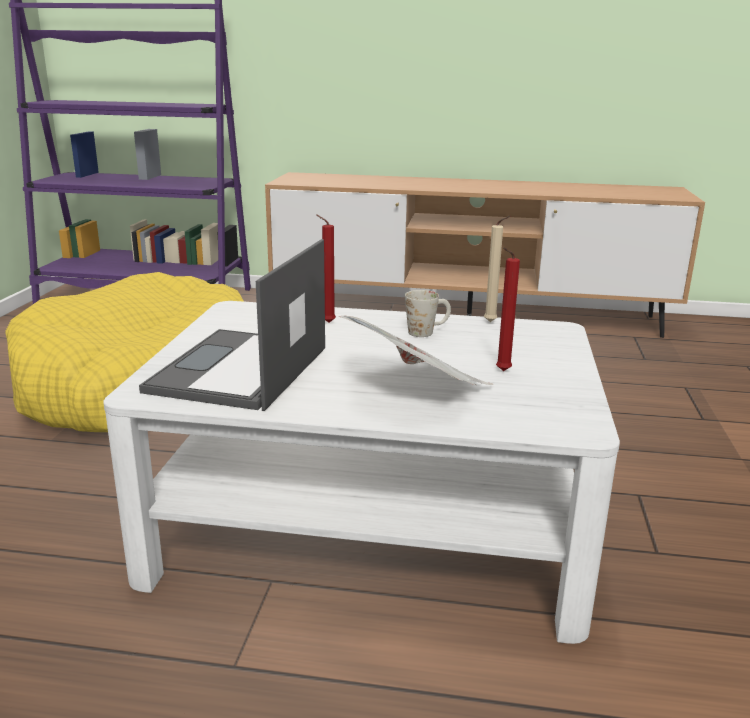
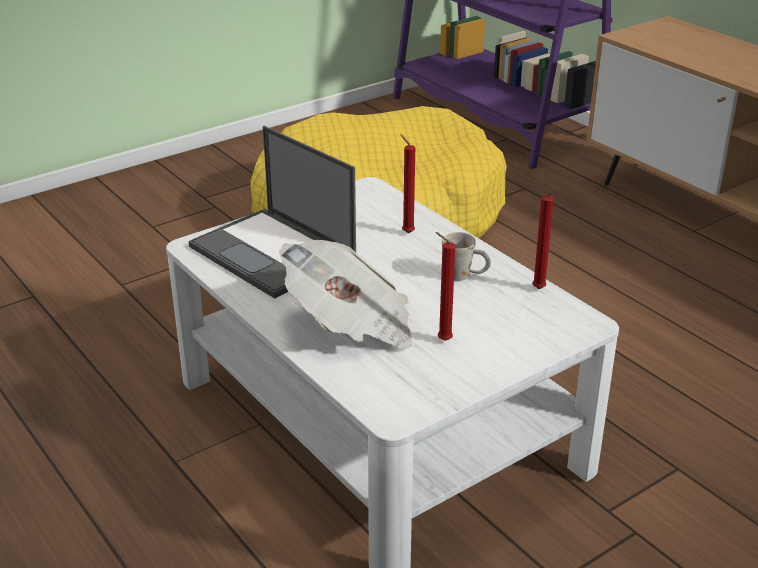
camera: 45 degrees right, 10 degrees up
(239, 370) = (274, 253): laptop -> laptop turned 105 degrees counterclockwise
(492, 322) = (540, 290): beige candle -> red candle

